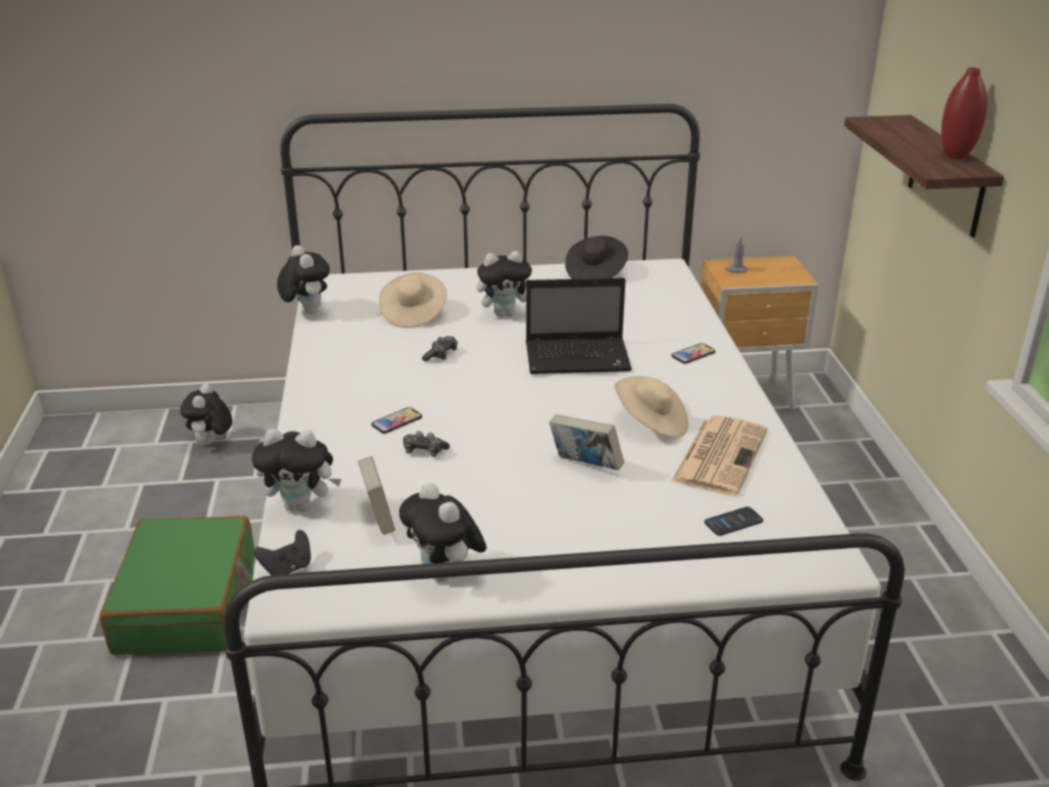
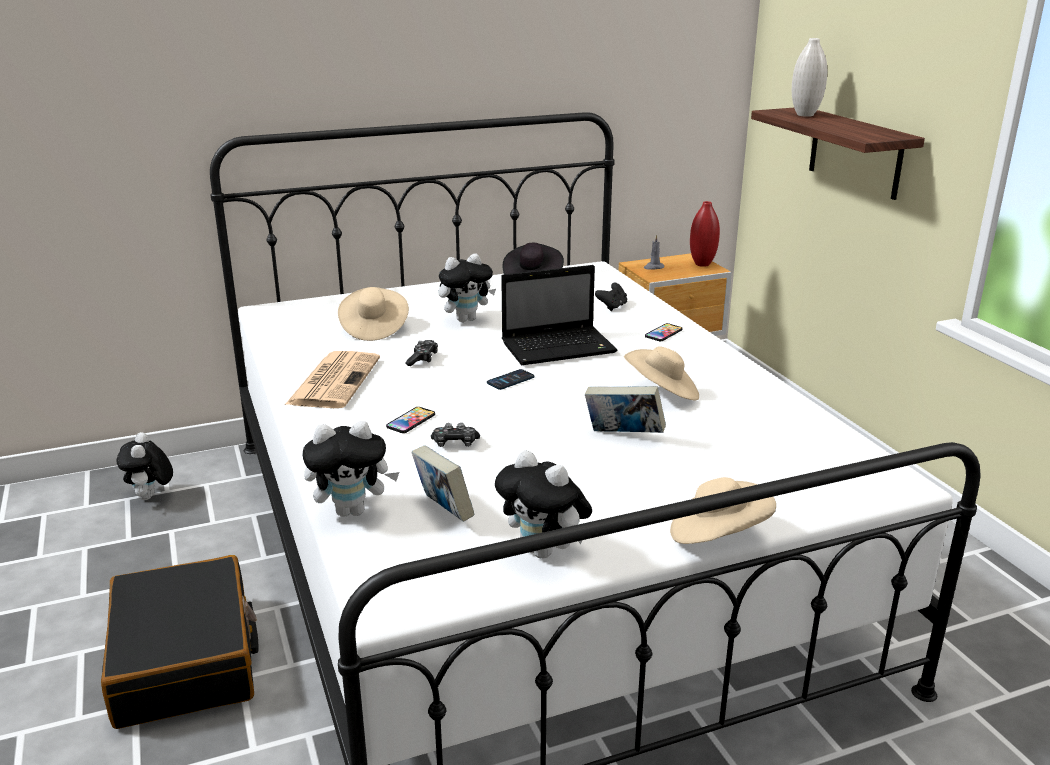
camera: 15 degrees left, 5 degrees down
(188, 603) = (186, 660): green suitcase -> black suitcase
(287, 569) = (370, 572): black game controller -> black game controller (612, 307)
(306, 311) = (259, 337): plush toy -> none
(613, 586) = (717, 535): none -> beige hat
(720, 455) = (741, 410): newspaper -> newspaper (334, 380)
(733, 522) = (791, 463): phone -> phone (510, 380)
(898, 129) = (805, 115): none -> white vase
(955, 156) = (871, 128): red vase -> red vase (702, 264)

